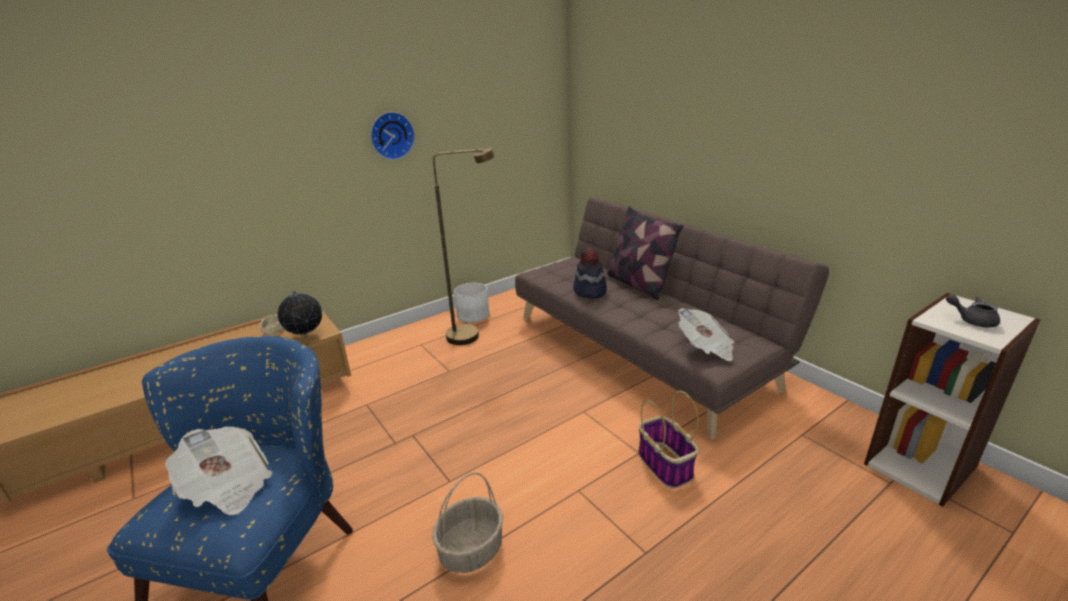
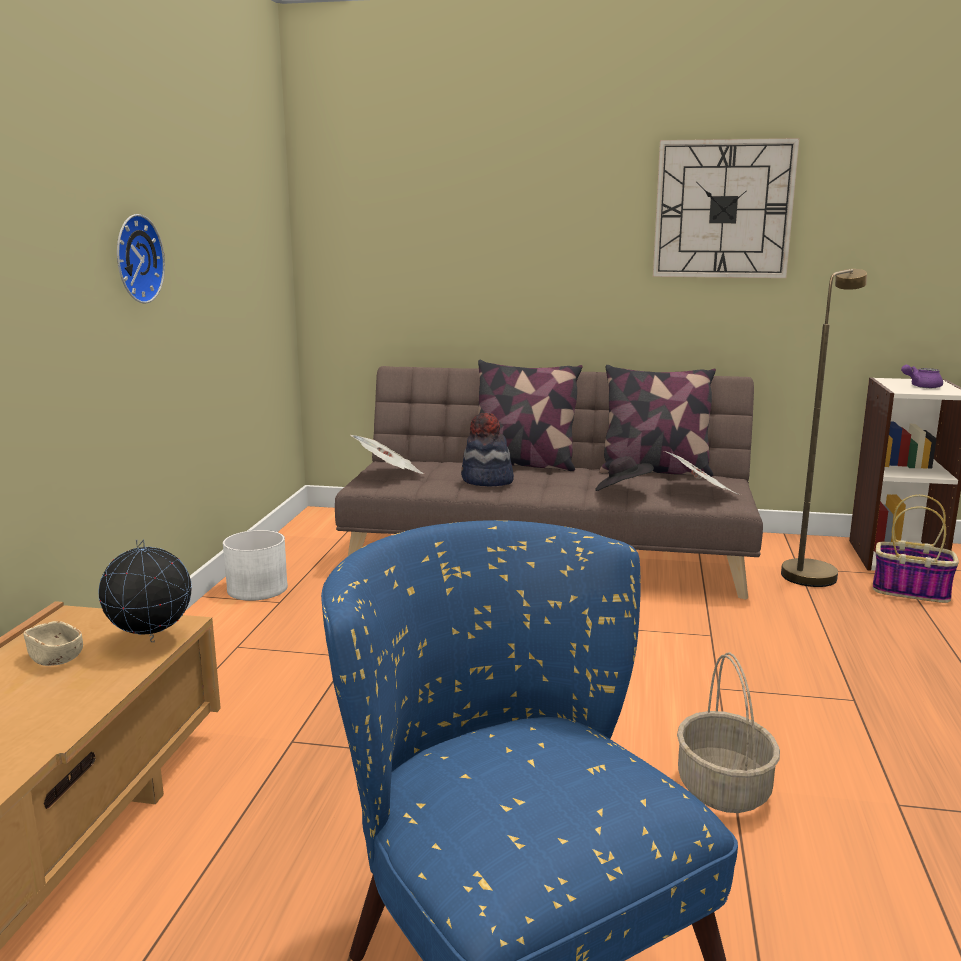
camera: 45 degrees left, 10 degrees down
(227, 487) = (553, 773): newspaper -> newspaper (389, 473)
(472, 334) = (302, 609): brown floor lamp -> brown floor lamp (811, 571)
(651, 327) = (622, 491): none -> black hat
(666, 465) = (749, 633): basket -> basket (911, 591)
(713, 317) = (654, 471): none -> pillow
(832, 108) = (723, 209): none -> wall clock
(971, 320) = (921, 386): grey teapot -> purple teapot

